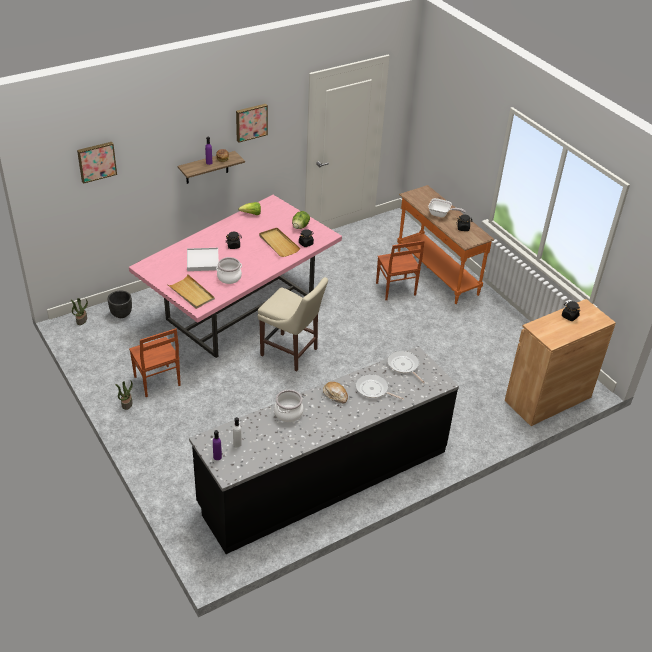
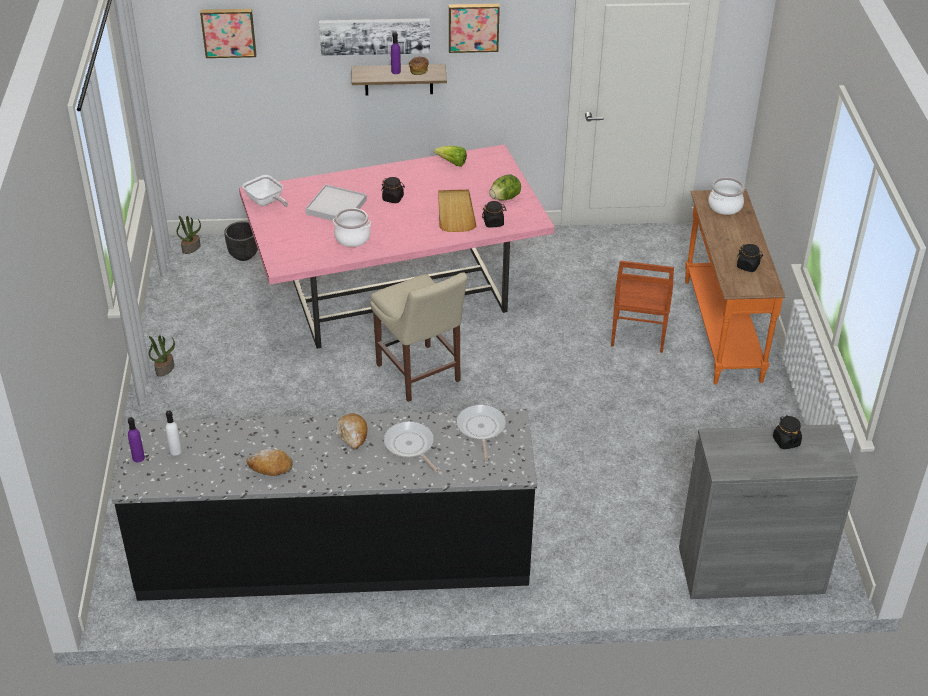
camera: 30 degrees right, 0 degrees up
(157, 382) = (220, 354): brown chair -> none
(191, 142) = (375, 35): none -> picture
(191, 293) = (287, 244): beige tray -> none
(289, 413) = (272, 436): cooking pot -> cooking pot (725, 206)
(303, 432) = (270, 467): none -> bread
(441, 214) = (730, 237): frying pan -> frying pan (266, 202)
(548, 399) = (750, 570): brown cabinet -> grey cabinet

